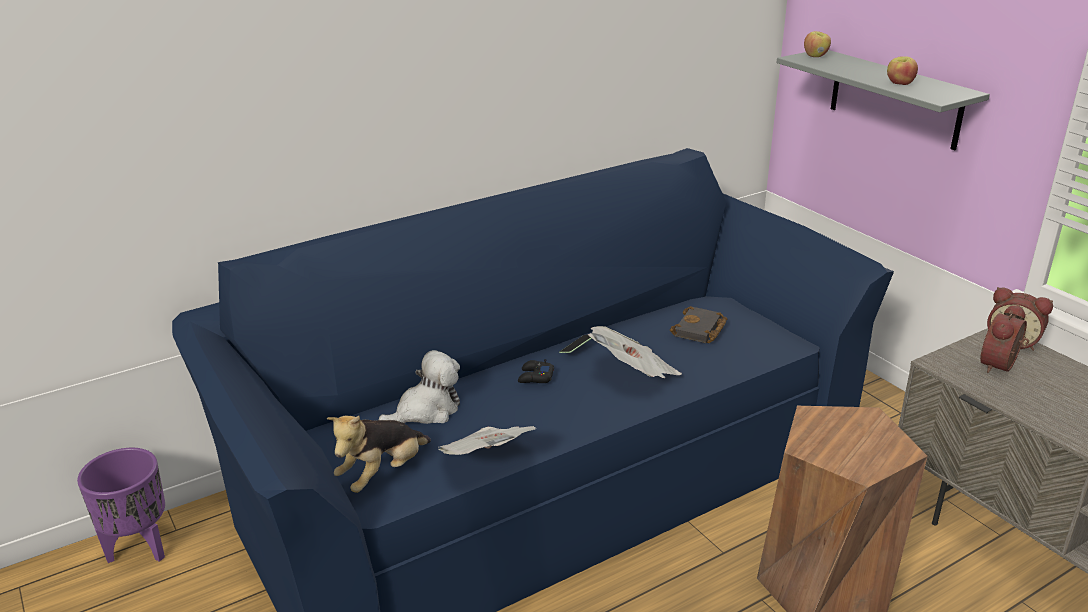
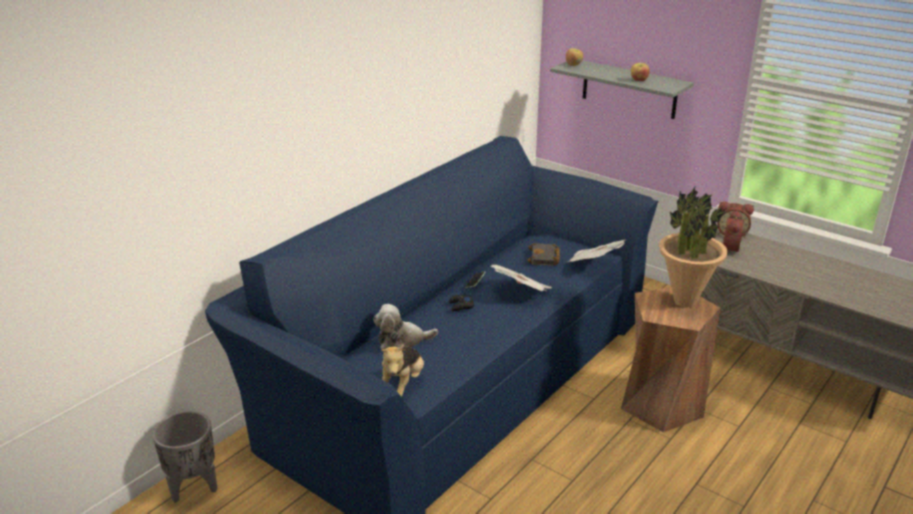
camera: 20 degrees left, 0 degrees up
(140, 548) = (194, 487): purple planter -> grey planter
(426, 411) = (402, 341): plush toy -> plush toy turned 135 degrees counterclockwise
(487, 460) = (465, 362): newspaper -> newspaper (594, 264)
(870, 434) = (684, 301): none -> potted plant

